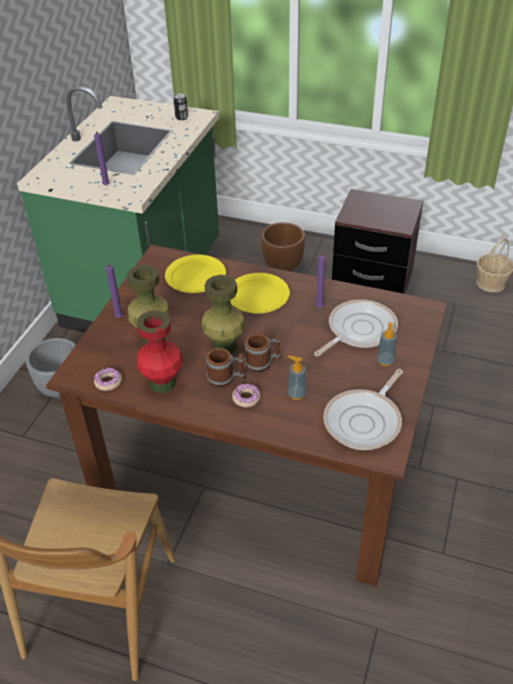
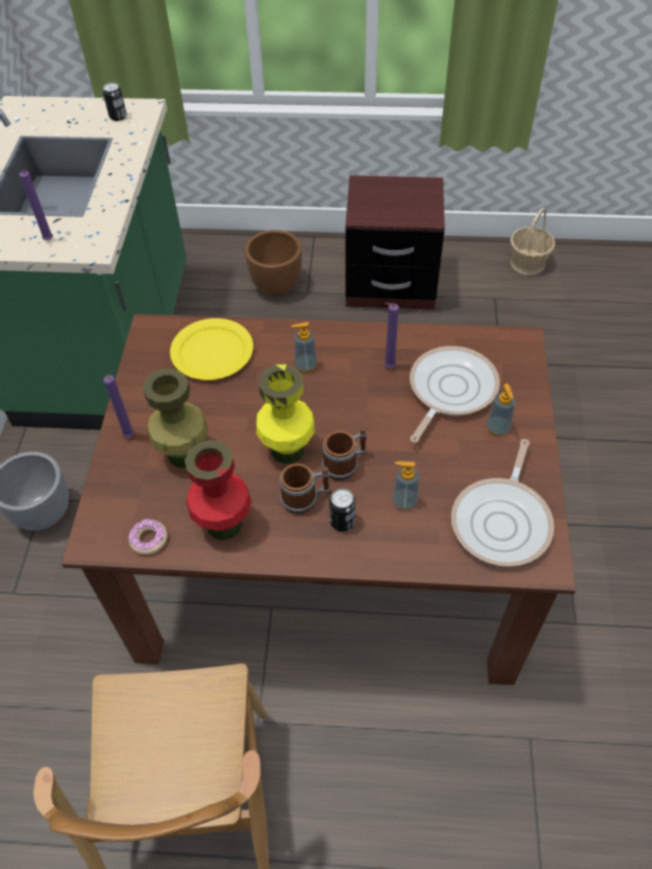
camera: 15 degrees left, 10 degrees up
(224, 346) = (287, 450): green vase -> yellow vase
(246, 398) = (342, 522): donut -> can
(258, 296) = (305, 365): yellow plate -> soap dispenser

